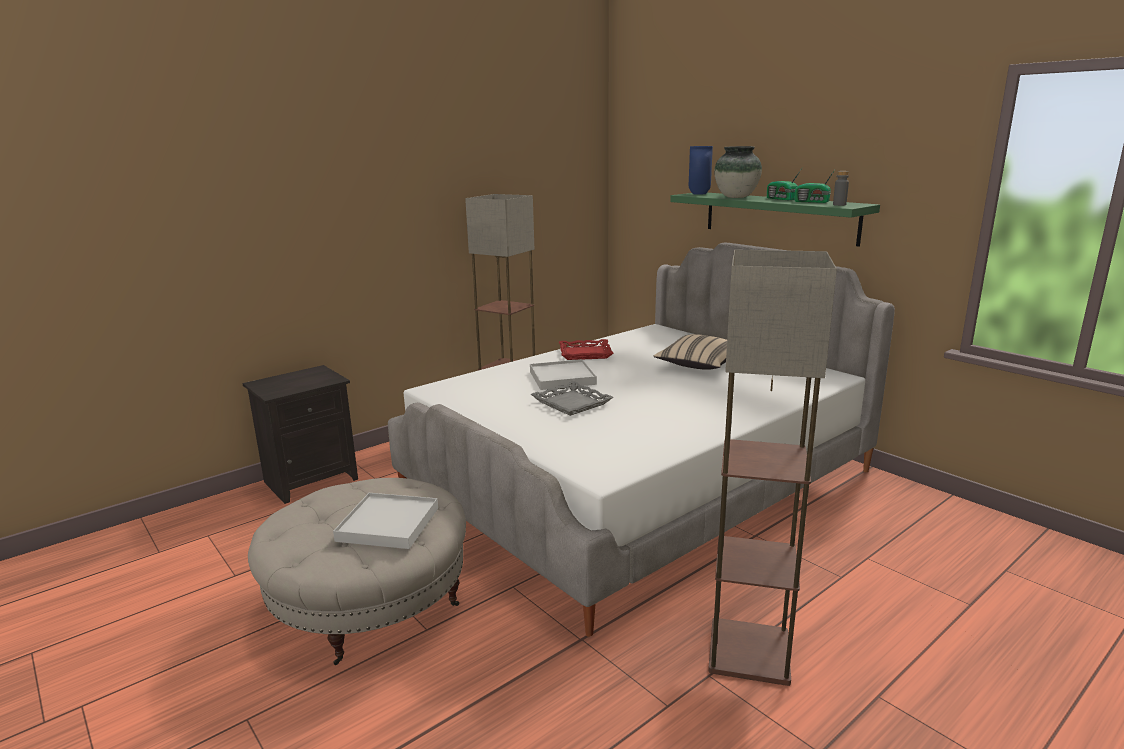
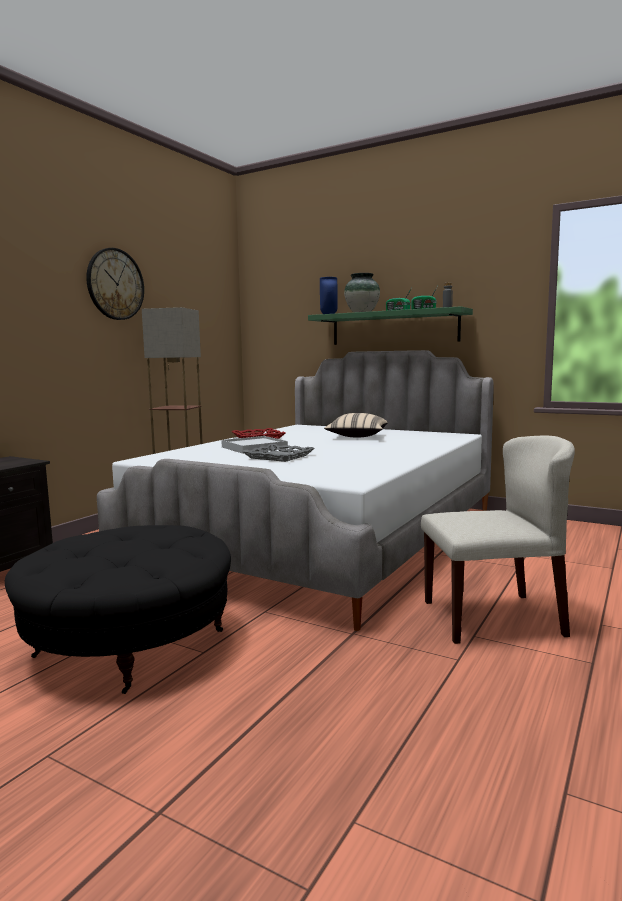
camera: 20 degrees left, 10 degrees down
(370, 602) = (130, 644): beige ottoman -> black ottoman
(388, 524) = (160, 547): white tray -> none
(440, 168) = (115, 284): none -> wall clock
(750, 653) = (493, 617): floor lamp -> beige chair

